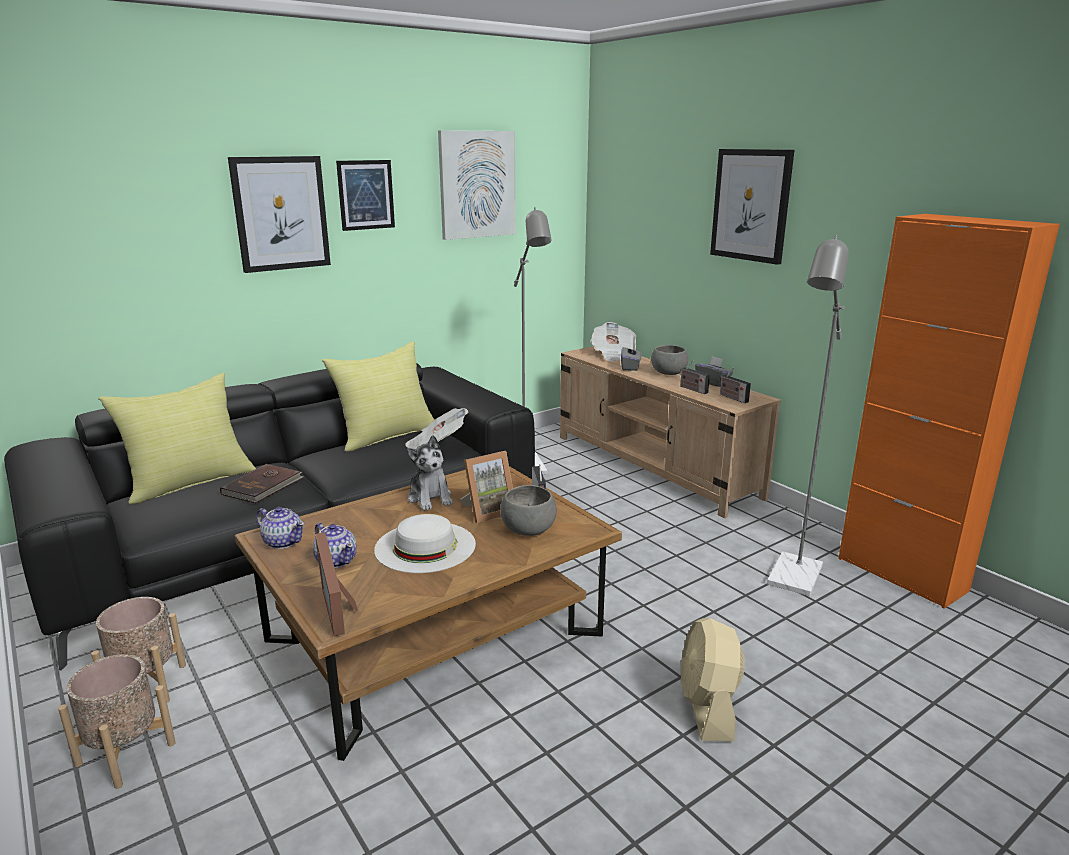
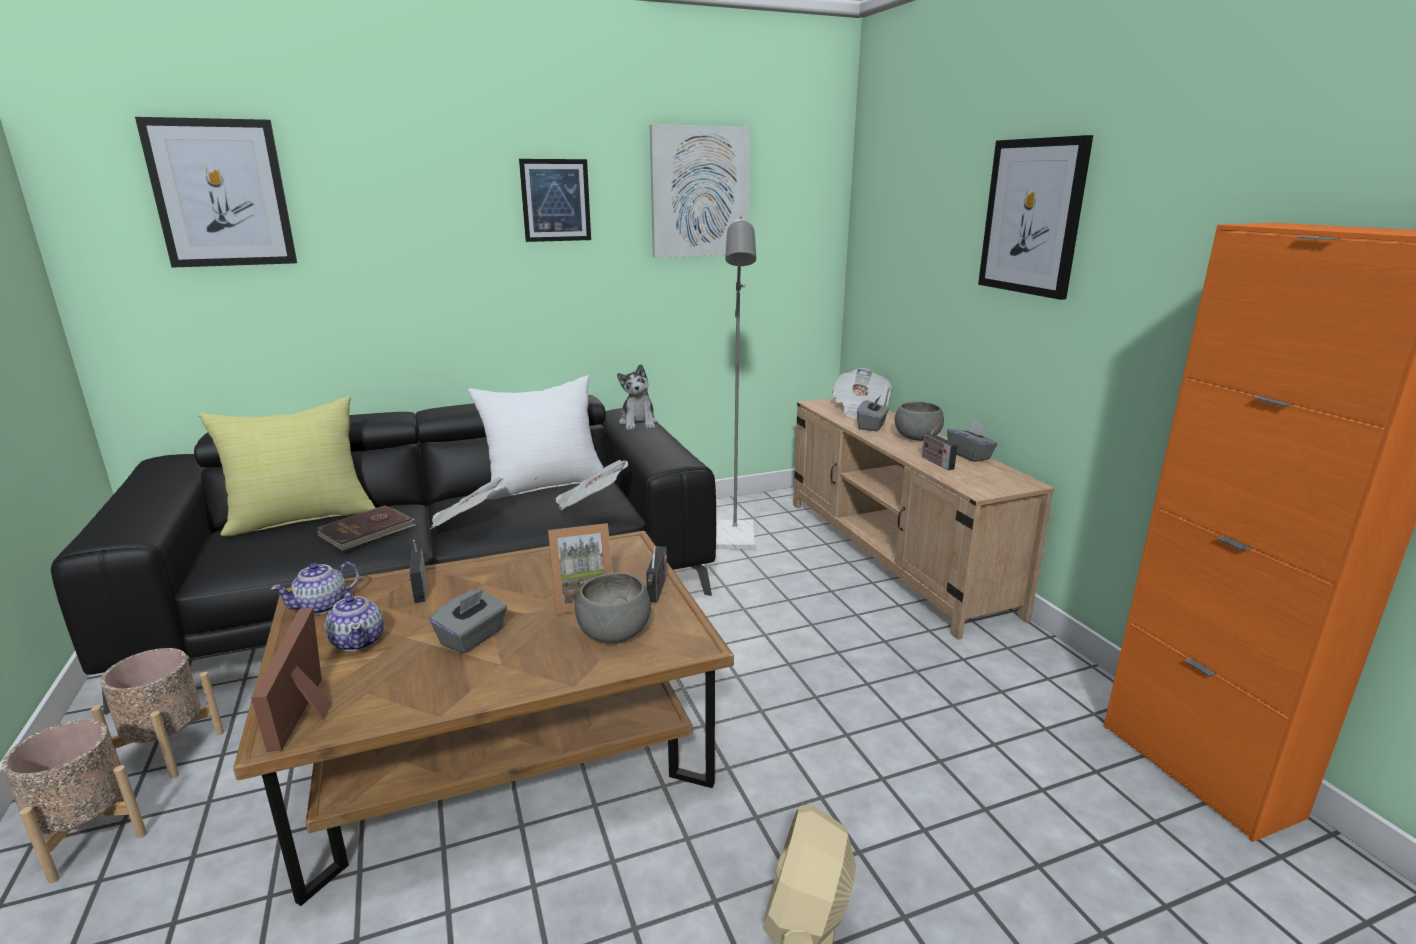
camera: 15 degrees right, 0 degrees up
(281, 213) = (450, 219): picture -> picture (221, 194)
(283, 542) = (322, 606): teapot -> teapot turned 90 degrees clockwise
(342, 470) = (467, 522): none -> newspaper
(386, 435) = (545, 484): yellow pillow -> white pillow
(425, 546) = (473, 637): white hat -> grey tissue box
(430, 498) = (528, 571): plush toy -> plush toy (638, 423)
(732, 398) = (984, 479): radio -> radio (419, 587)
(792, 581) = (1018, 751): grey floor lamp -> none

